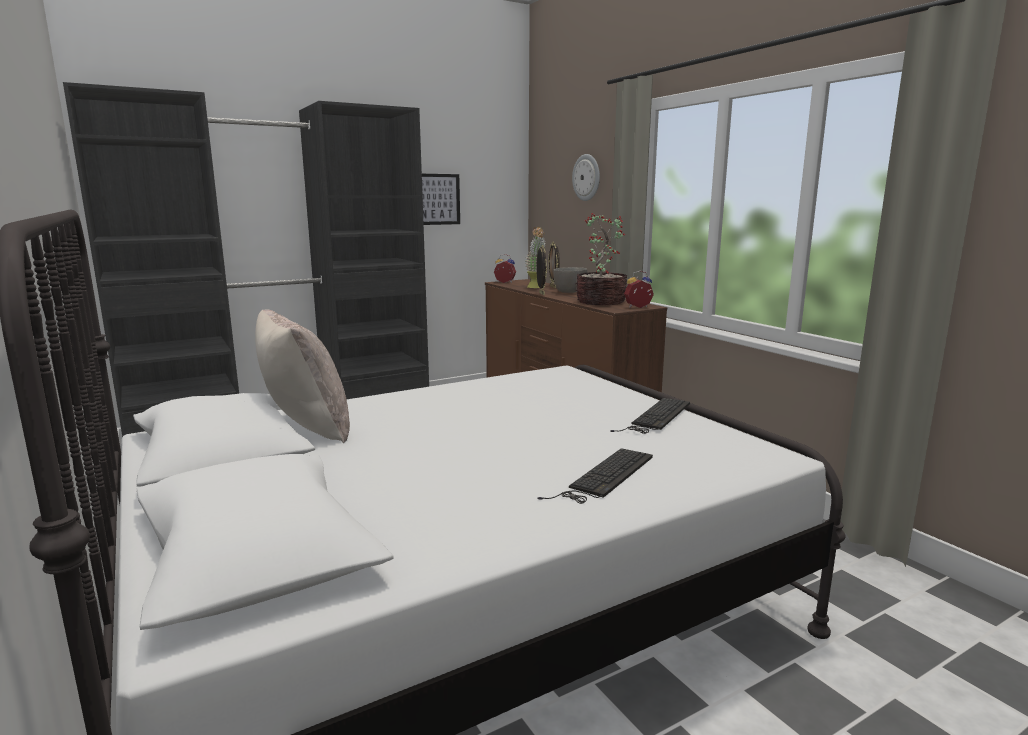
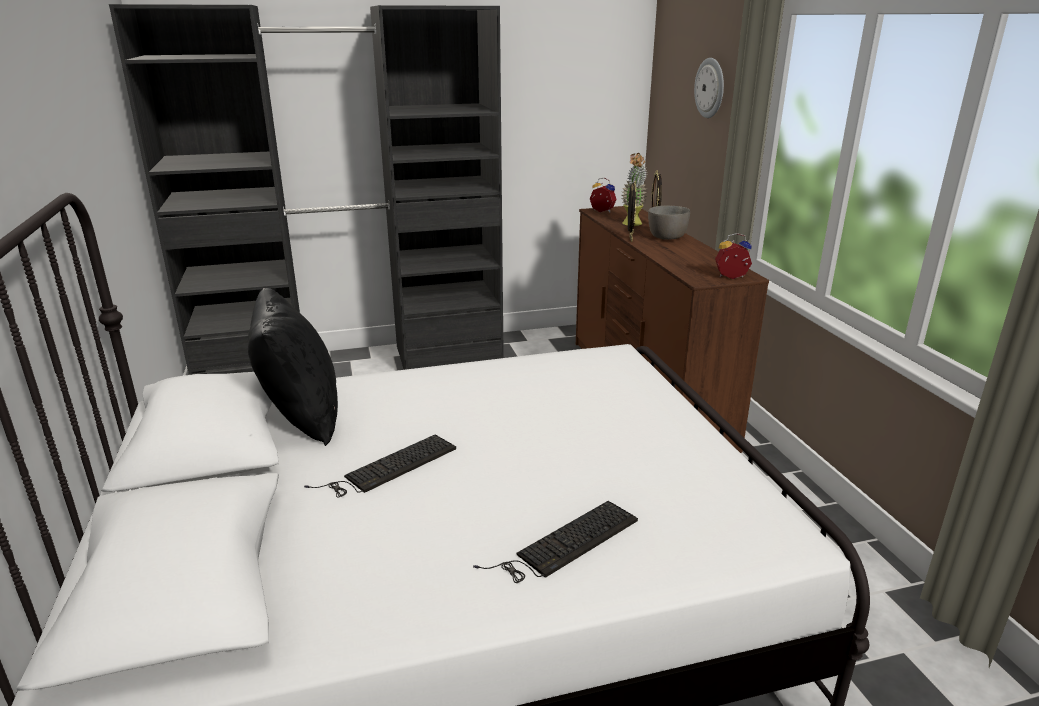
camera: 15 degrees right, 10 degrees up
(305, 428) = (301, 416): beige pillow -> black pillow
(436, 199) = (532, 105): picture -> none
(600, 302) = (691, 262): potted plant -> none
(656, 417) = (679, 452): keyboard -> keyboard (388, 467)

